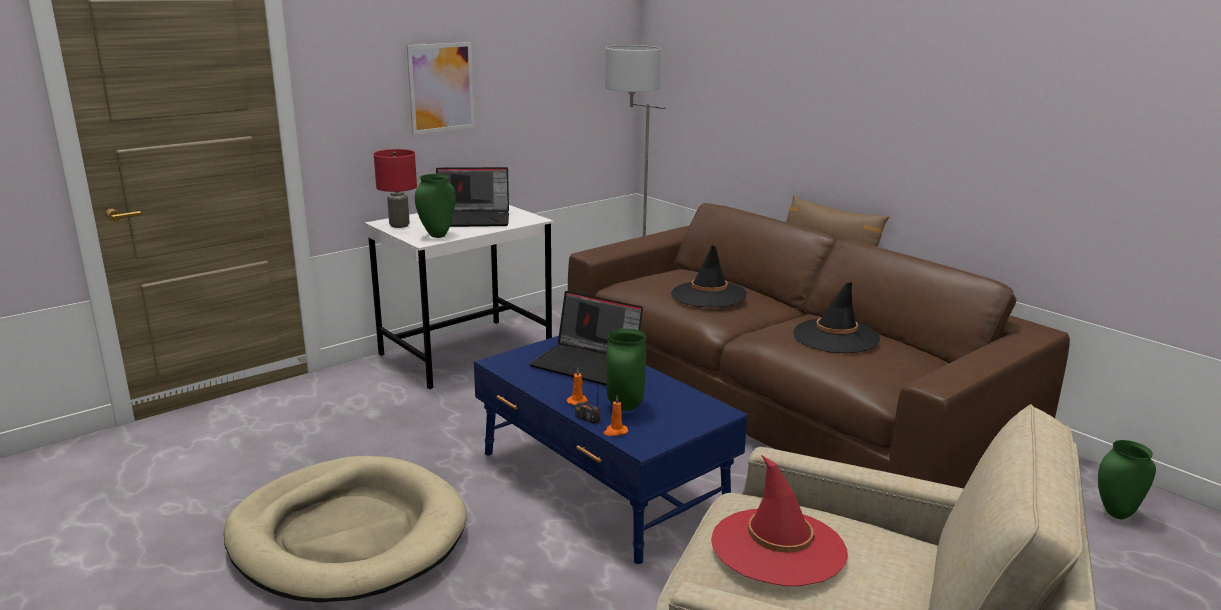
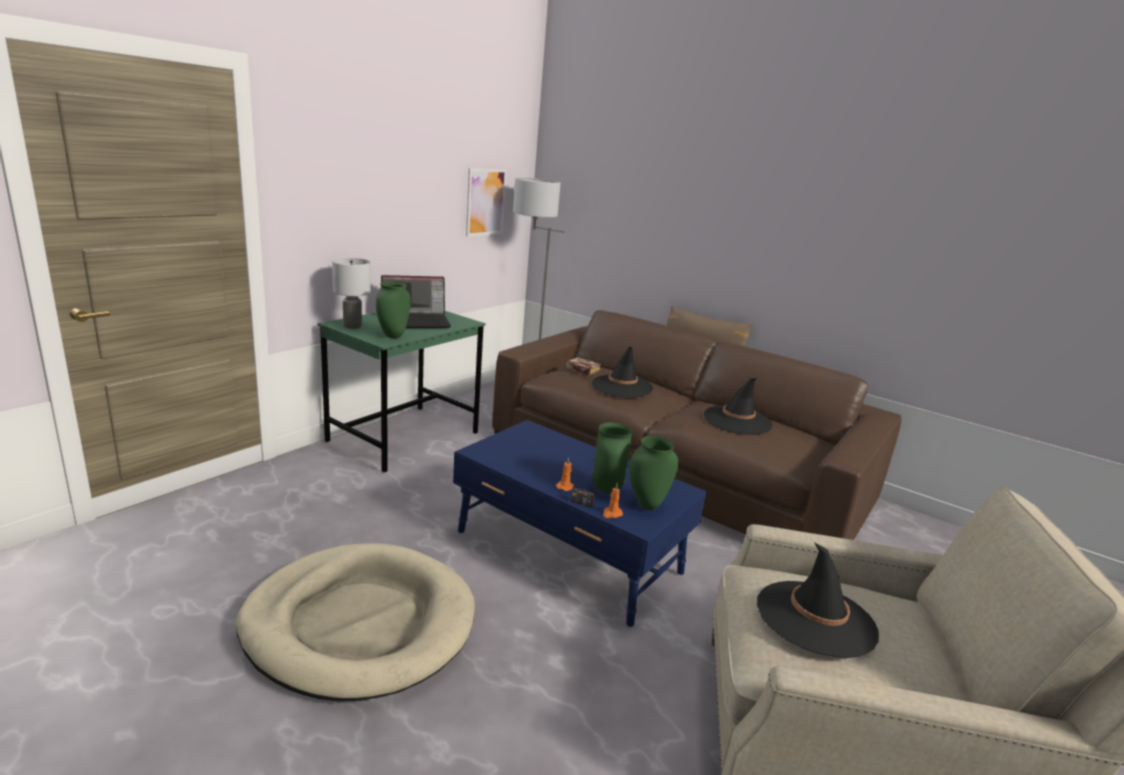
camera: 15 degrees left, 0 degrees up
(398, 225) = (351, 326): red table lamp -> white table lamp
(441, 87) = (385, 204): picture -> picture (486, 202)
(466, 352) = (404, 437): white desk -> green desk
(587, 363) = (554, 450): laptop -> none
(670, 275) = (581, 369): none -> book
(778, 547) = (815, 618): red hat -> black hat
(1115, 512) = (944, 548): green vase -> green vase (647, 504)

